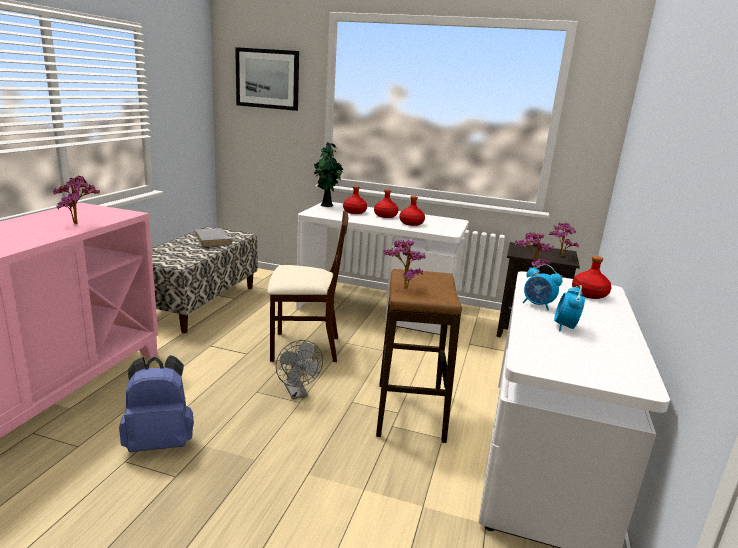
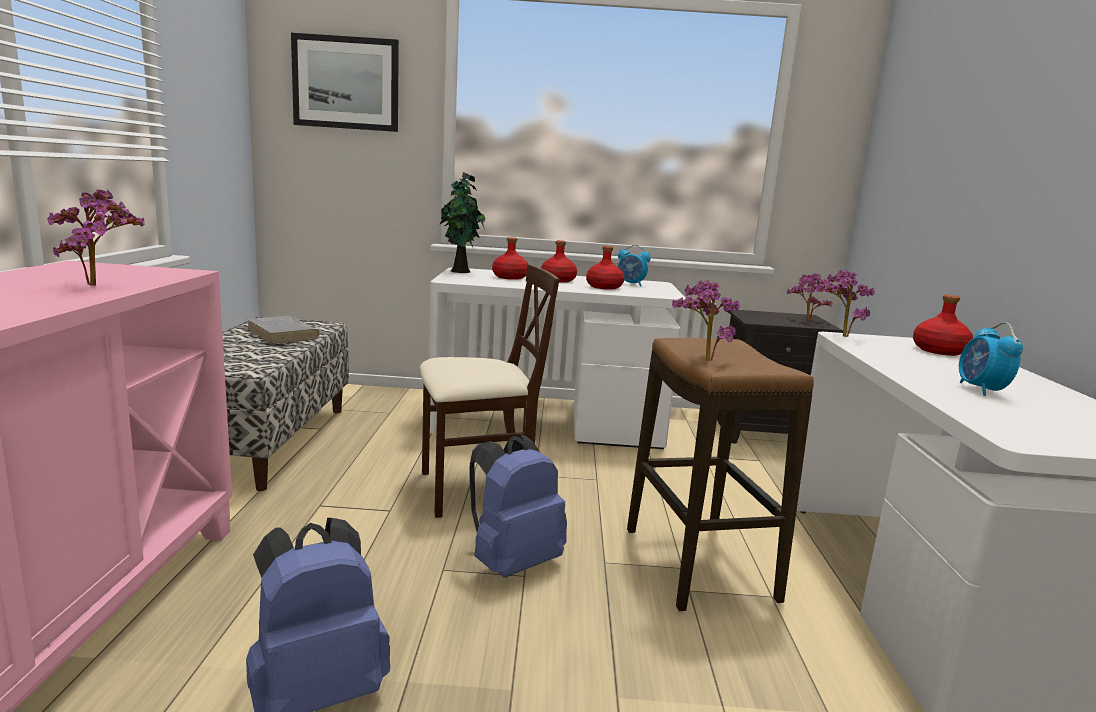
camera: 15 degrees left, 5 degrees down
(297, 393) = (512, 562): grey fan -> blue backpack
(537, 305) = (906, 367): alarm clock -> alarm clock (630, 284)

